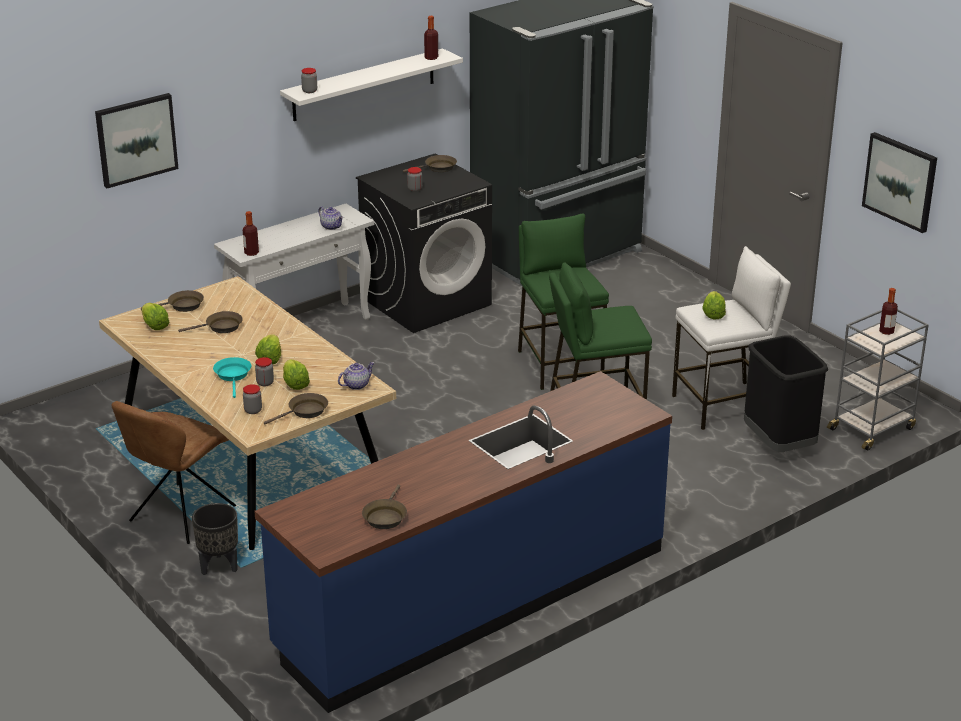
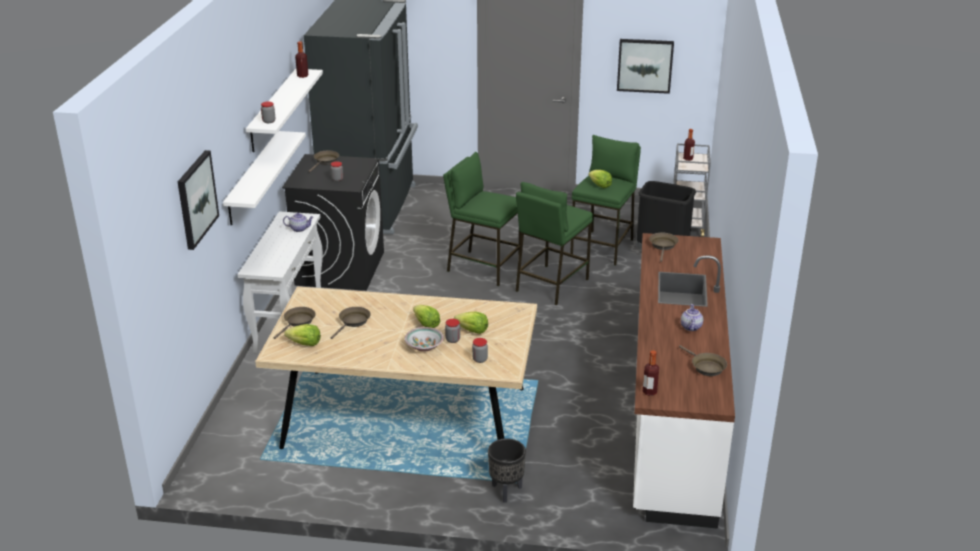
camera: 45 degrees left, 0 degrees up
(180, 516) = (424, 477): brown chair -> none
(233, 376) = (424, 346): turquoise frying pan -> bowl
(251, 253) = (278, 268): bottle -> bottle (649, 392)
(289, 150) = (253, 178): none -> white shelf
(305, 412) = (512, 343): brown frying pan -> brown frying pan (663, 246)
(356, 385) = (508, 312): teapot -> teapot (690, 327)
(472, 599) = (672, 418): blue counter -> white counter
(724, 405) = (603, 247): white stool -> green stool

